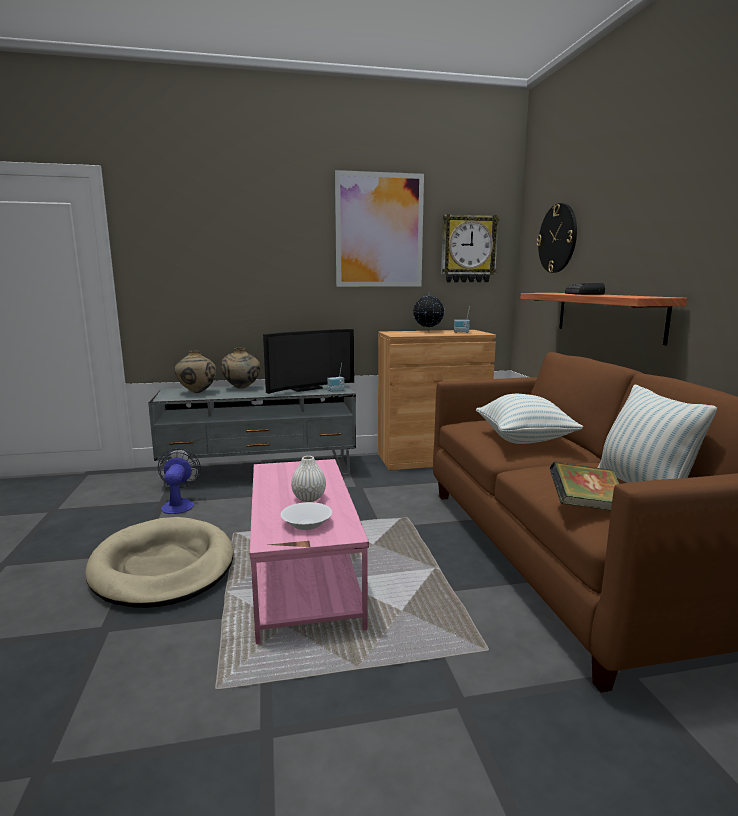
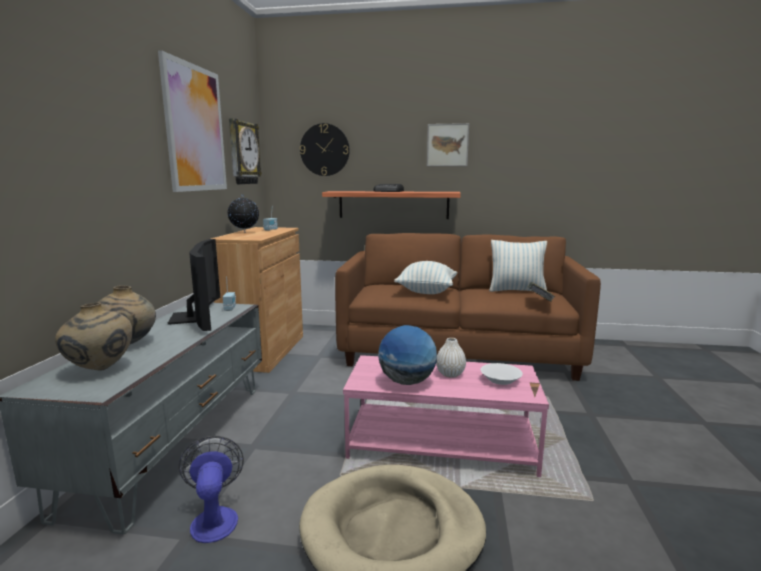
camera: 70 degrees left, 0 degrees up
(179, 504) = (214, 518): fan -> fan turned 60 degrees clockwise
(279, 482) = (407, 382): none -> globe
(679, 214) = (447, 145): none -> picture

